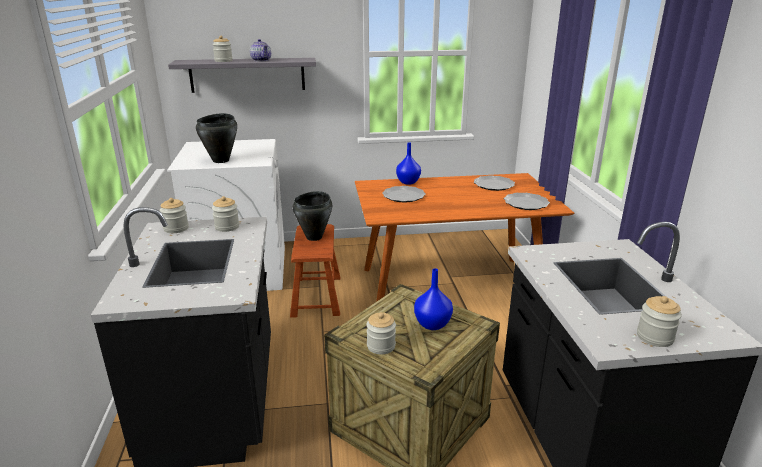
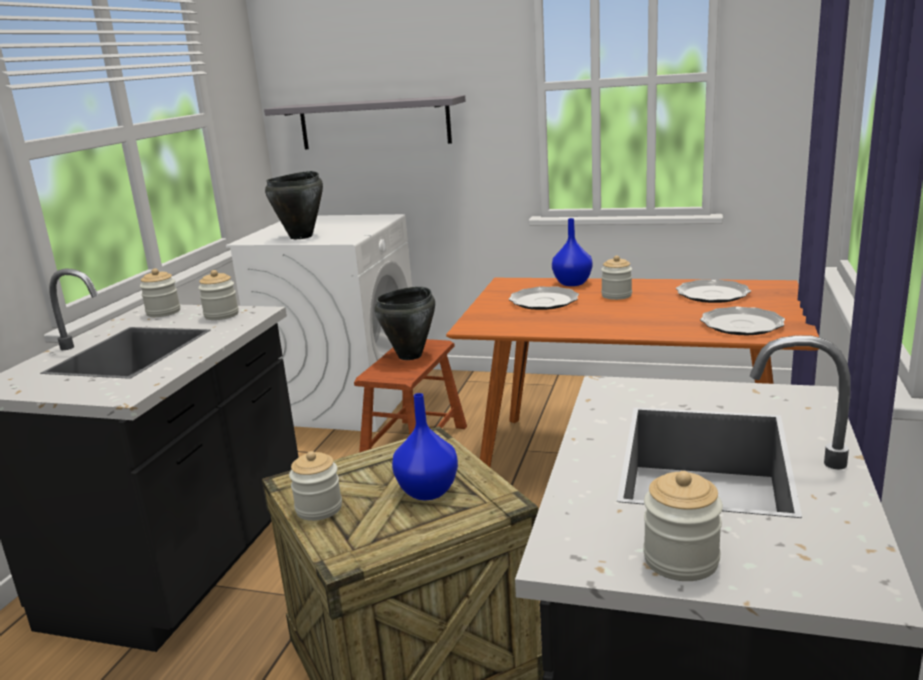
camera: 25 degrees right, 5 degrees down
(223, 61) = (336, 103): jar -> jar (616, 295)
(261, 60) = (384, 100): teapot -> none

